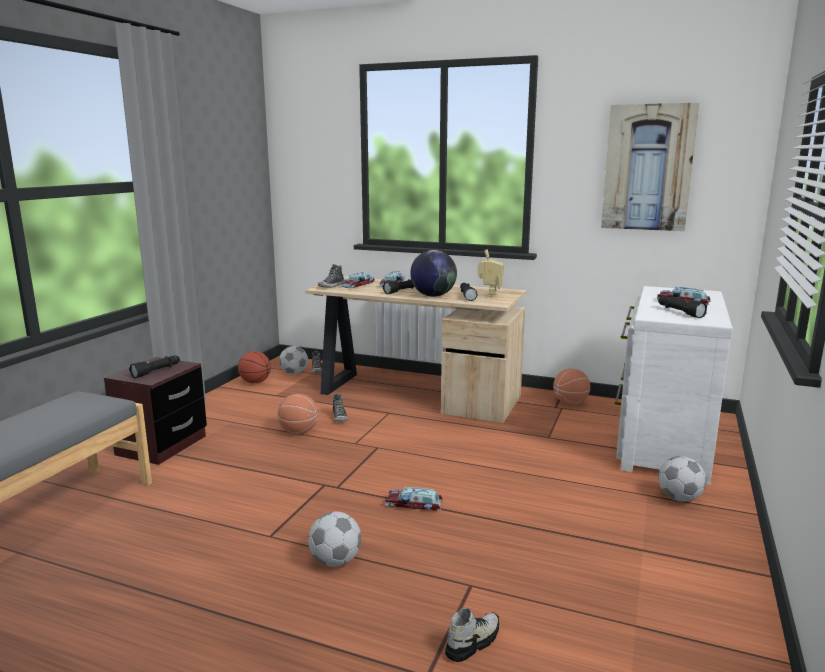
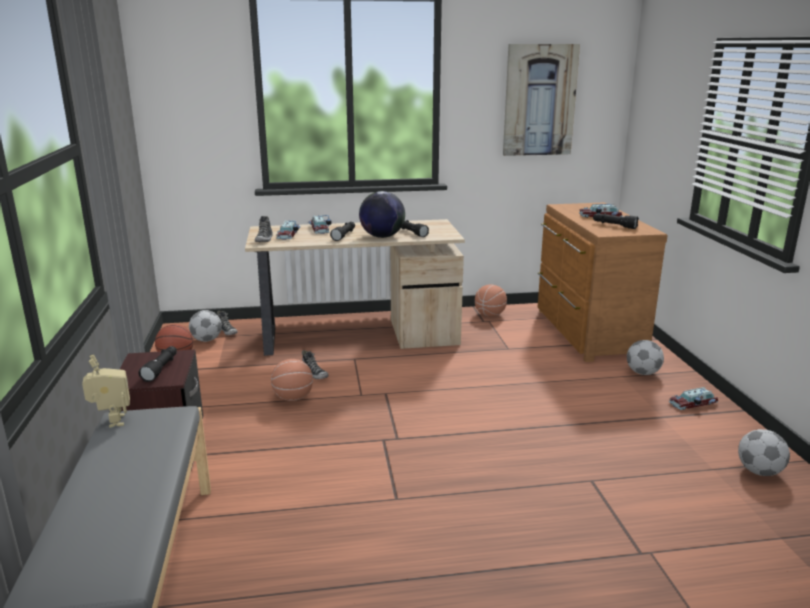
camera: 30 degrees left, 5 degrees up
(336, 561) = (477, 499): football -> football (759, 471)
(414, 505) = (478, 433): toy car -> toy car (694, 404)
(472, 642) = (640, 519): shoe -> none
(489, 295) = (429, 229): toy robot -> toy robot (112, 421)
(660, 442) = (586, 333): white dresser -> brown dresser

